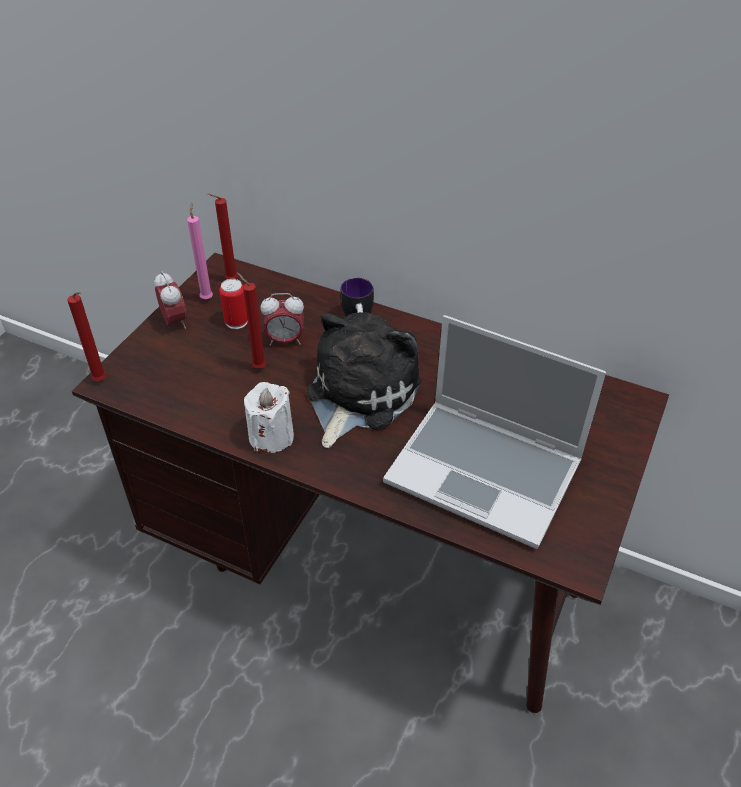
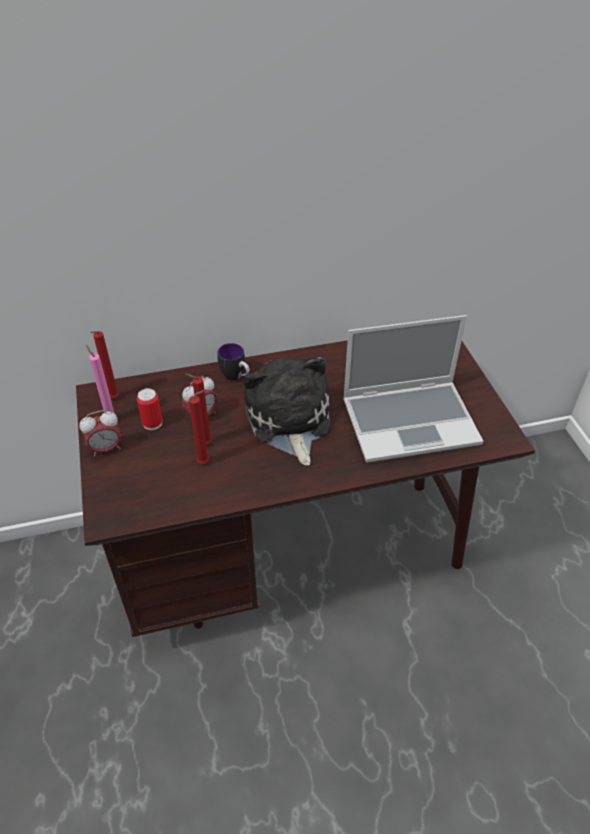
camera: 40 degrees left, 0 degrees up
(101, 381) = (100, 521): red candle -> red candle (205, 462)
(175, 322) = (106, 449): alarm clock -> alarm clock turned 135 degrees clockwise
(271, 436) = (266, 480): white candle -> none

